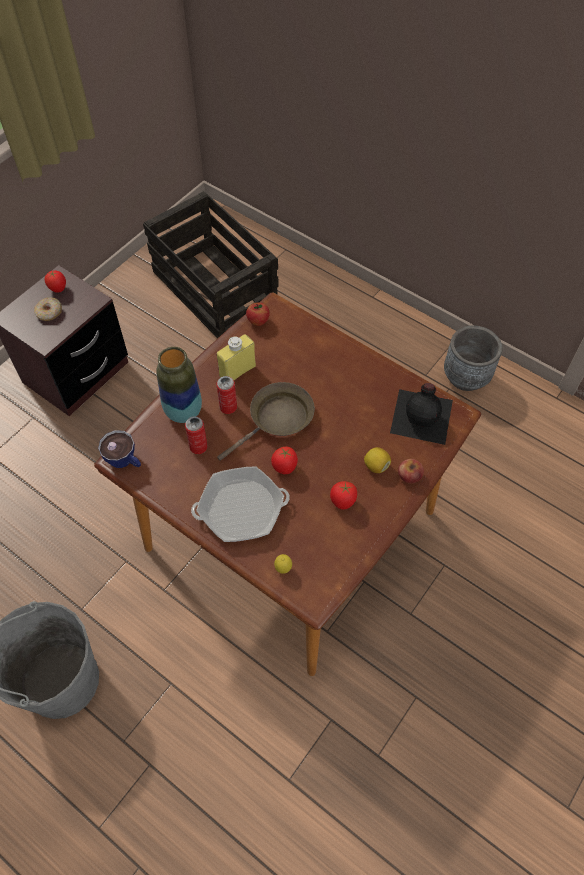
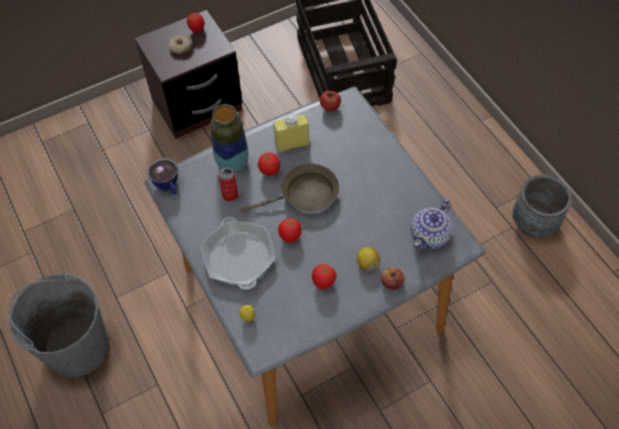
camera: 25 degrees right, 0 degrees up
(228, 407) = (269, 171): can -> tomato
(241, 509) = (239, 257): frying pan -> frying pan turned 60 degrees clockwise
(292, 529) = (312, 298): brown dining table -> grey dining table
(422, 415) = (430, 235): black bottle -> teapot

